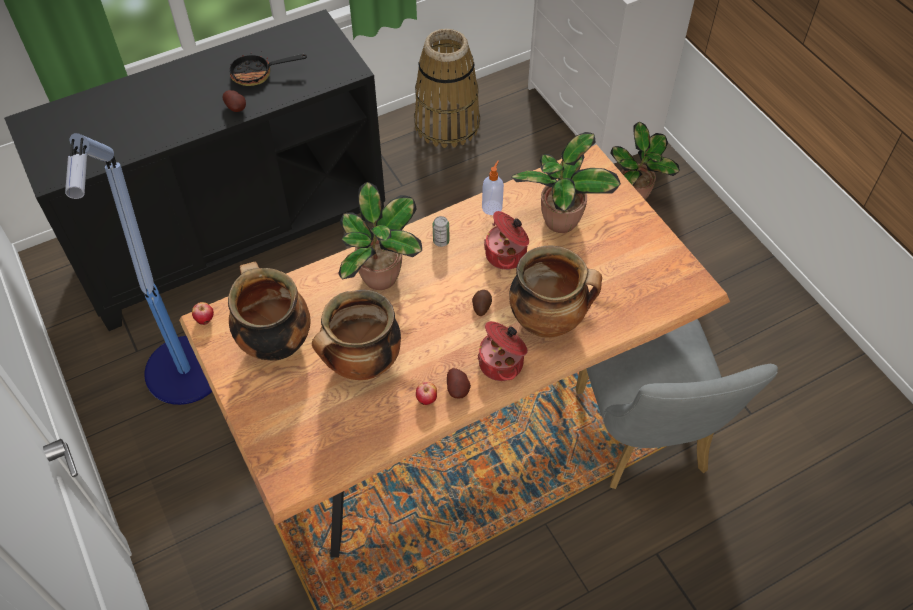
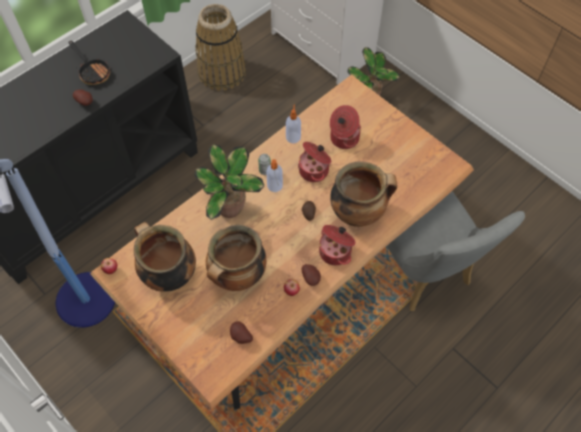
camera: 15 degrees left, 5 degrees up
(258, 74) = (93, 72): frying pan -> frying pan turned 105 degrees counterclockwise
(340, 441) = (240, 337): none -> potato
(447, 263) = (274, 186): none -> soap dispenser
(559, 222) = (343, 138): potted plant -> cooking pot

